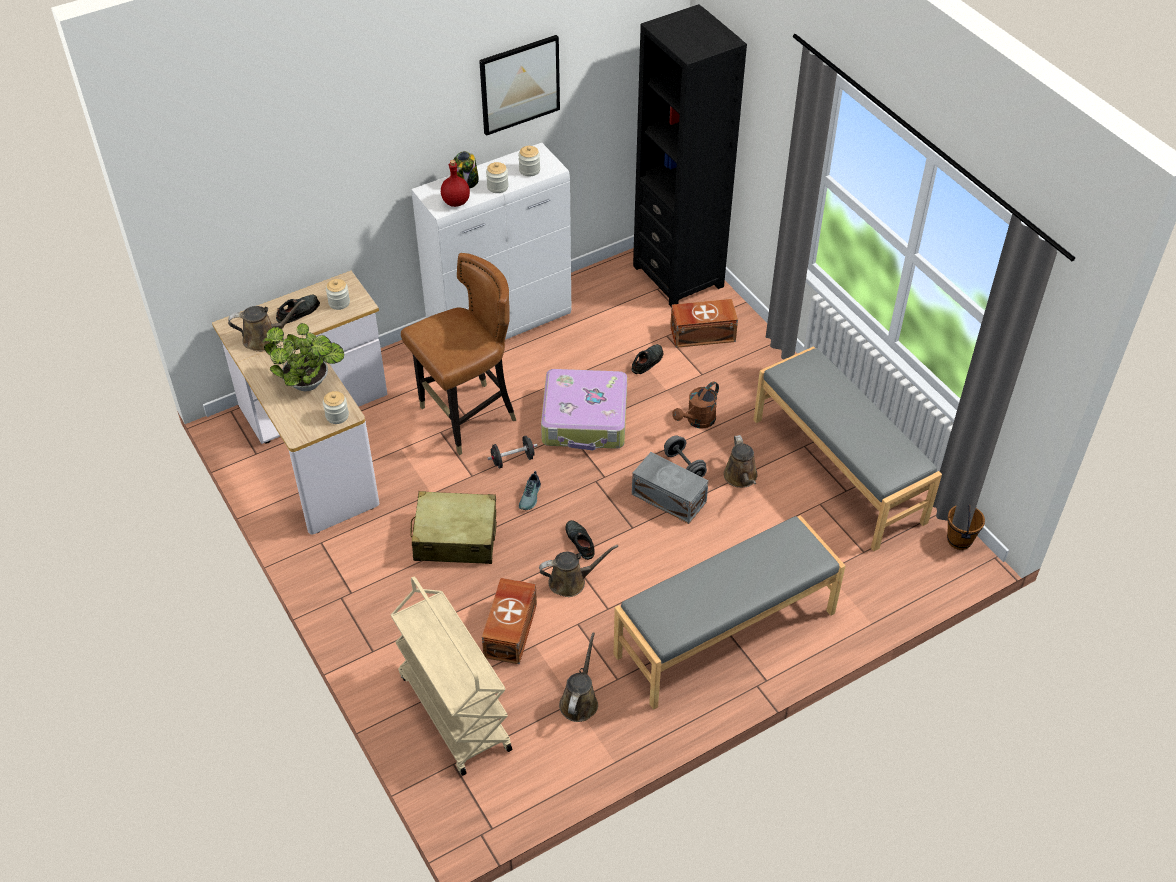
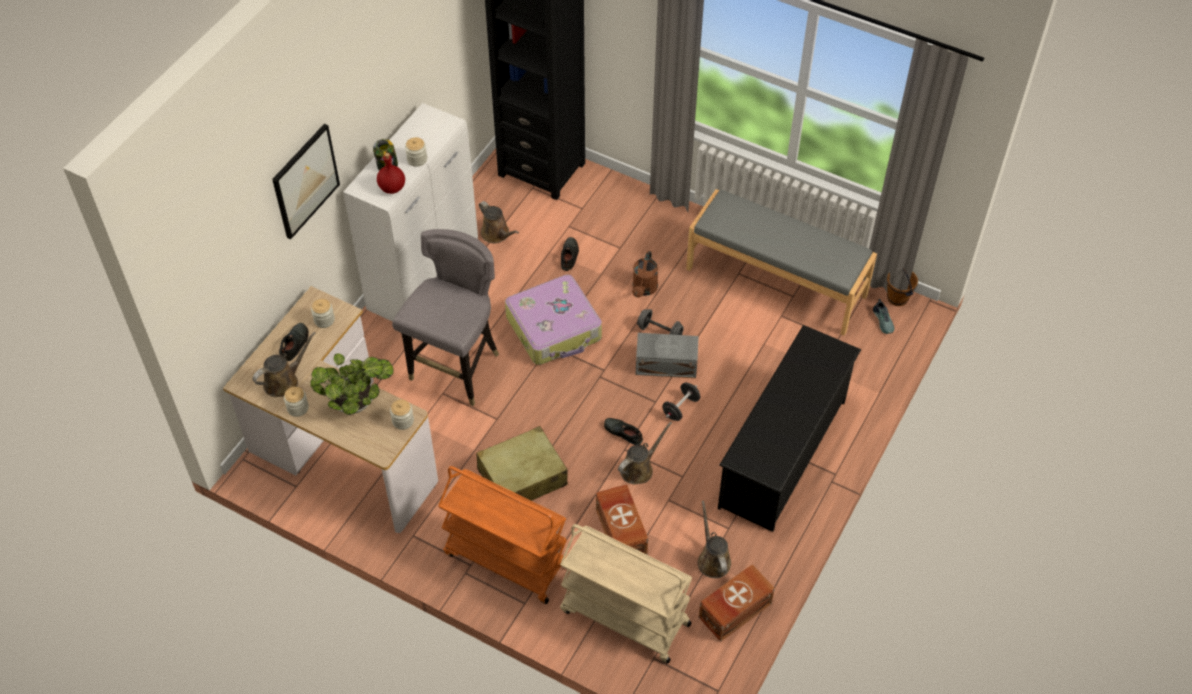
camera: 30 degrees left, 5 degrees up
(385, 604) = (506, 560): none -> orange cart
(468, 417) = (456, 370): brown chair -> grey chair
(513, 460) = (520, 389): black dumbbell -> black dumbbell (680, 408)
(519, 84) = (400, 61): picture -> picture (305, 181)
(529, 170) = (432, 133): jar -> jar (298, 408)
(531, 496) = (557, 413): shoe -> shoe (884, 320)
(701, 333) = (595, 212): brown storage box -> brown storage box (733, 610)
(726, 634) = (783, 453): grey bench -> black shoe rack
(741, 478) = (709, 321): brown watering can -> brown watering can (497, 234)

